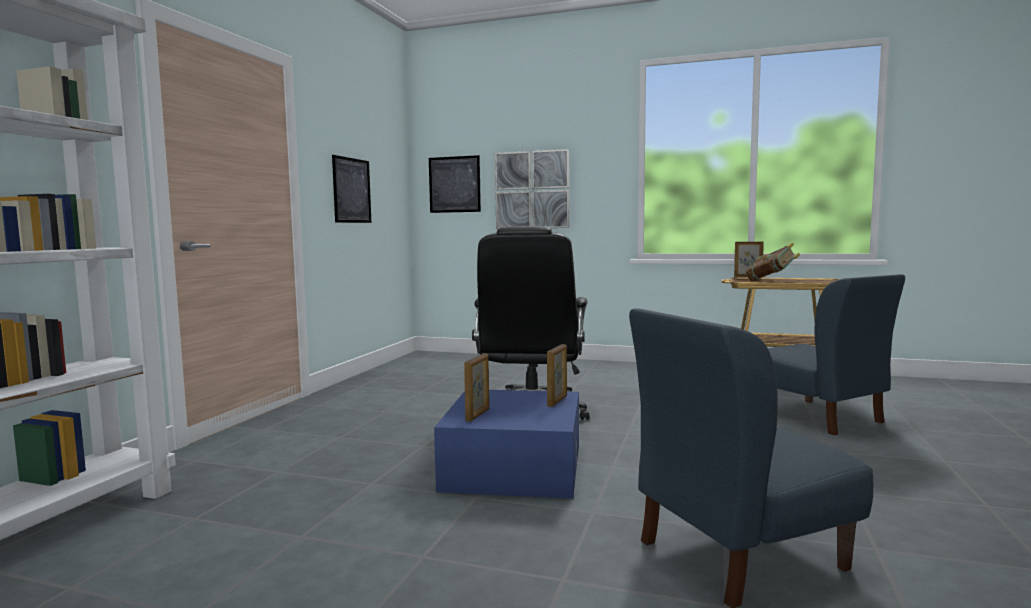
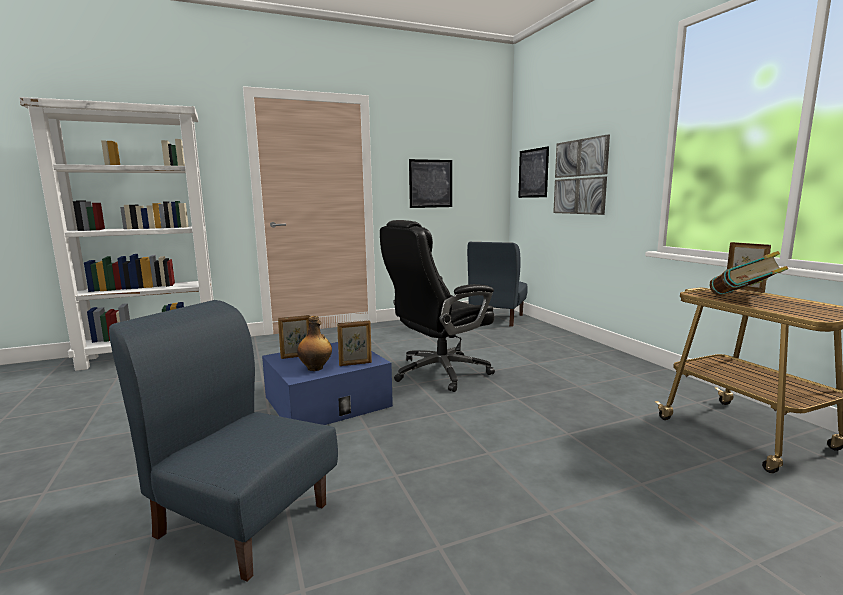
camera: 50 degrees right, 5 degrees up
(539, 415) = (316, 368): none -> bottle
(820, 417) = (665, 484): blue chair -> blue chair (496, 319)

